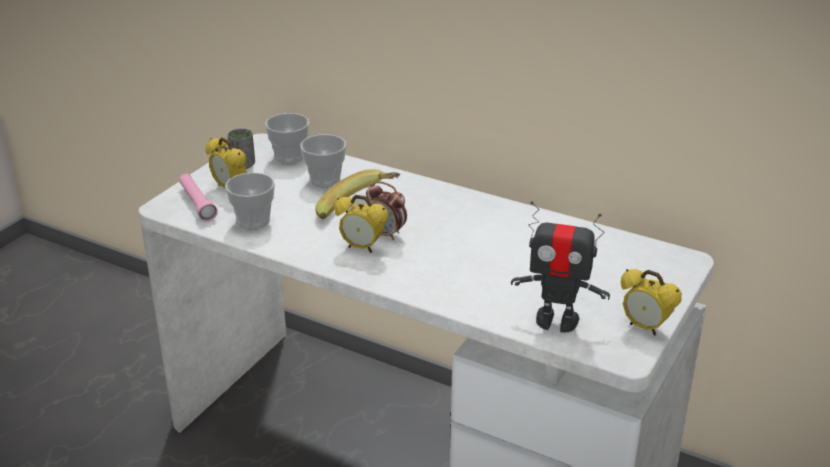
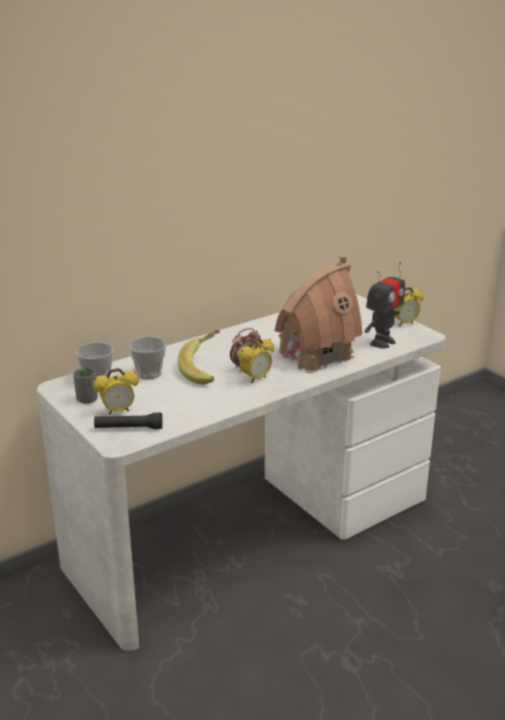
camera: 65 degrees left, 5 degrees down
(197, 203) = (128, 428): pink flashlight -> black flashlight
(253, 221) = (181, 410): cup -> none
(464, 274) = (315, 355): none -> toy house

